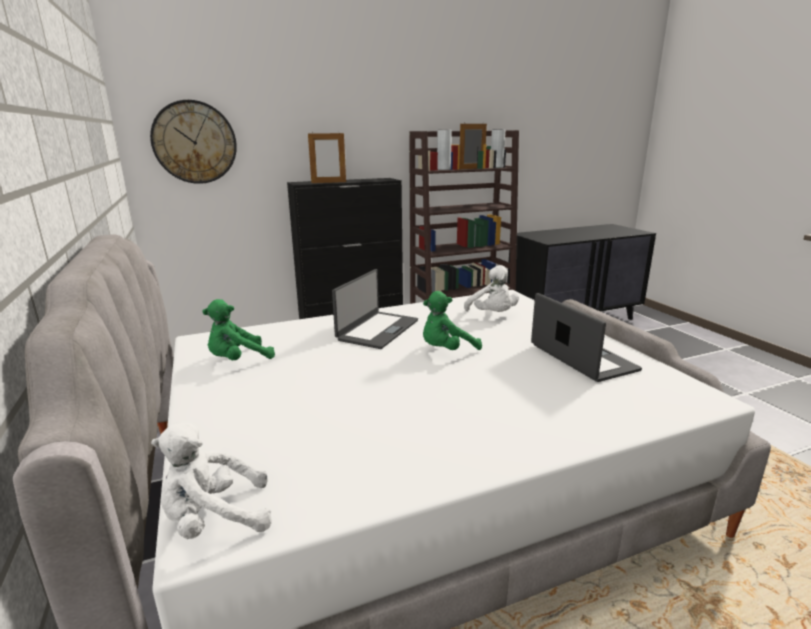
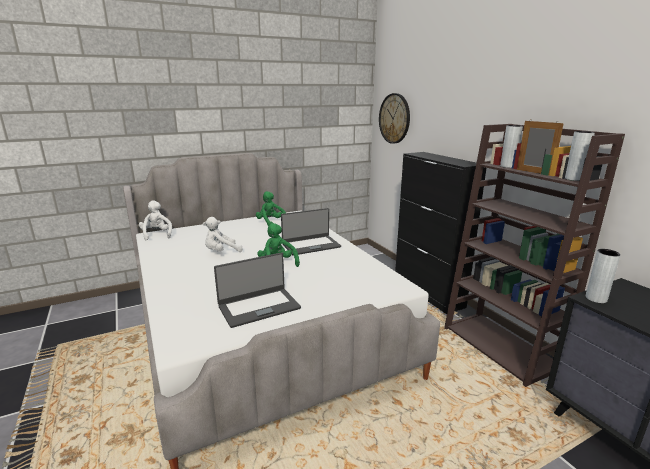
camera: 85 degrees right, 0 degrees up
(328, 182) = (425, 156): picture frame -> none
(377, 330) = (311, 245): laptop -> laptop turned 45 degrees counterclockwise
(492, 315) = (346, 279): white plush toy -> white plush toy (221, 252)
(547, 241) = (596, 298): none -> grey vase

